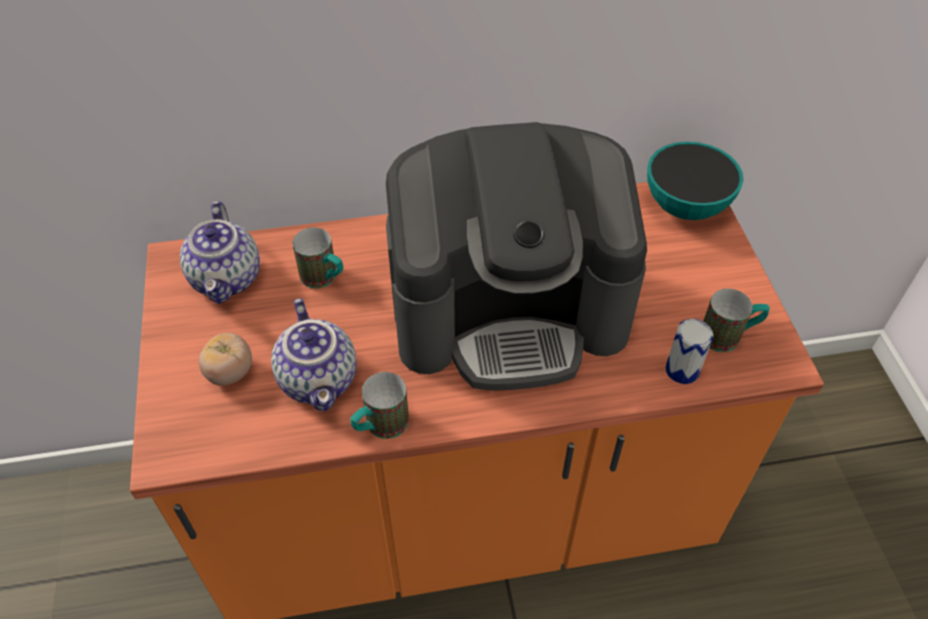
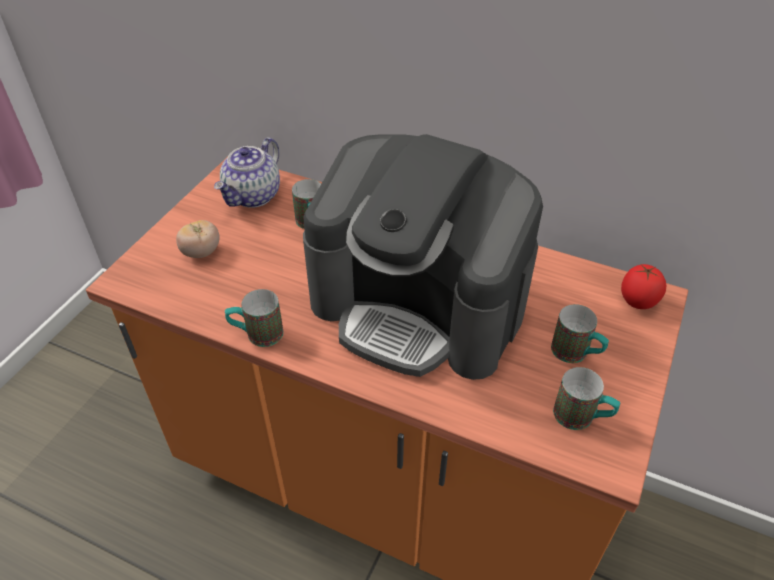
camera: 35 degrees right, 5 degrees down
(321, 380) = (249, 285): teapot -> none
(678, 281) = (576, 354): none -> mug
(682, 370) = (515, 421): can -> none
(685, 206) = (637, 302): bowl -> tomato

